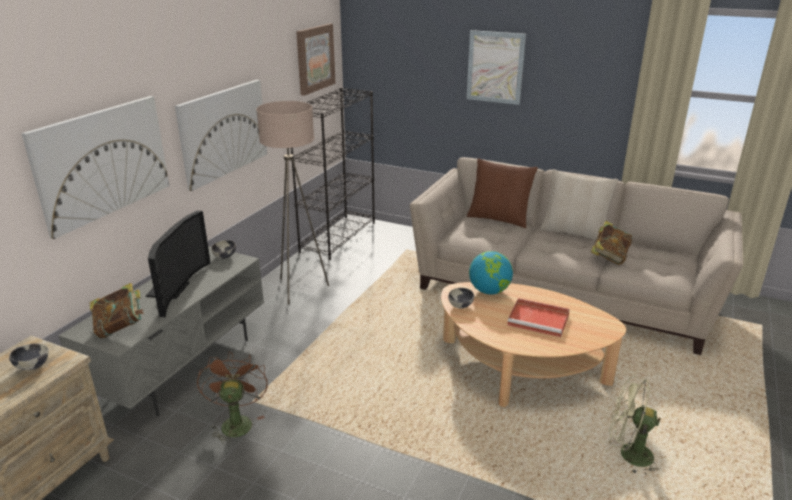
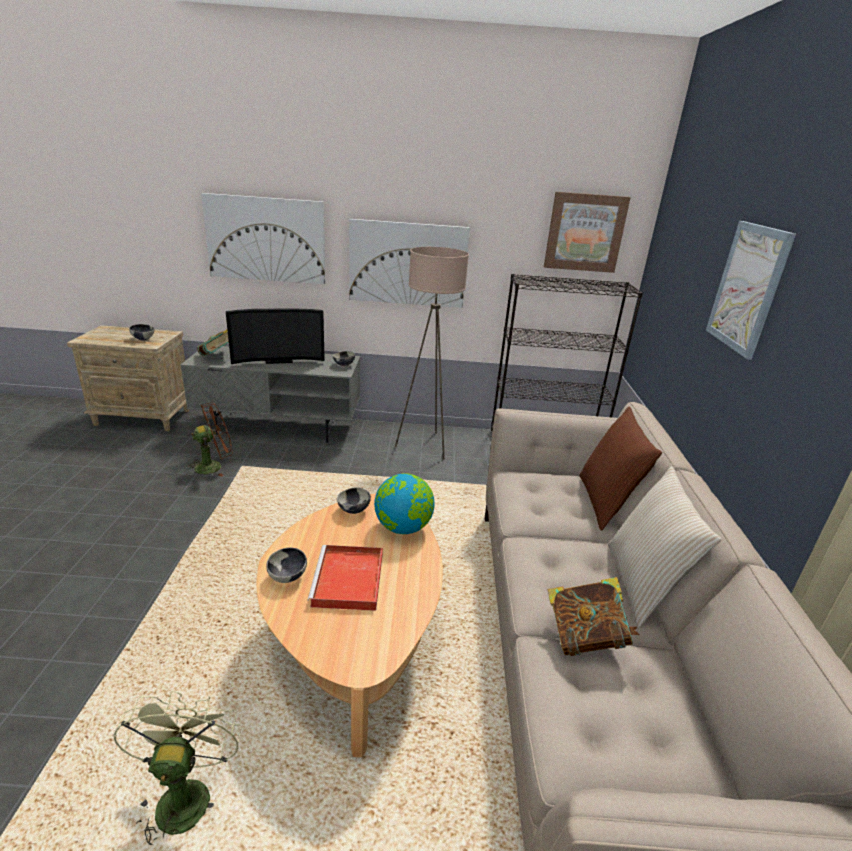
camera: 65 degrees right, 0 degrees up
(529, 342) = (288, 577): none -> bowl

